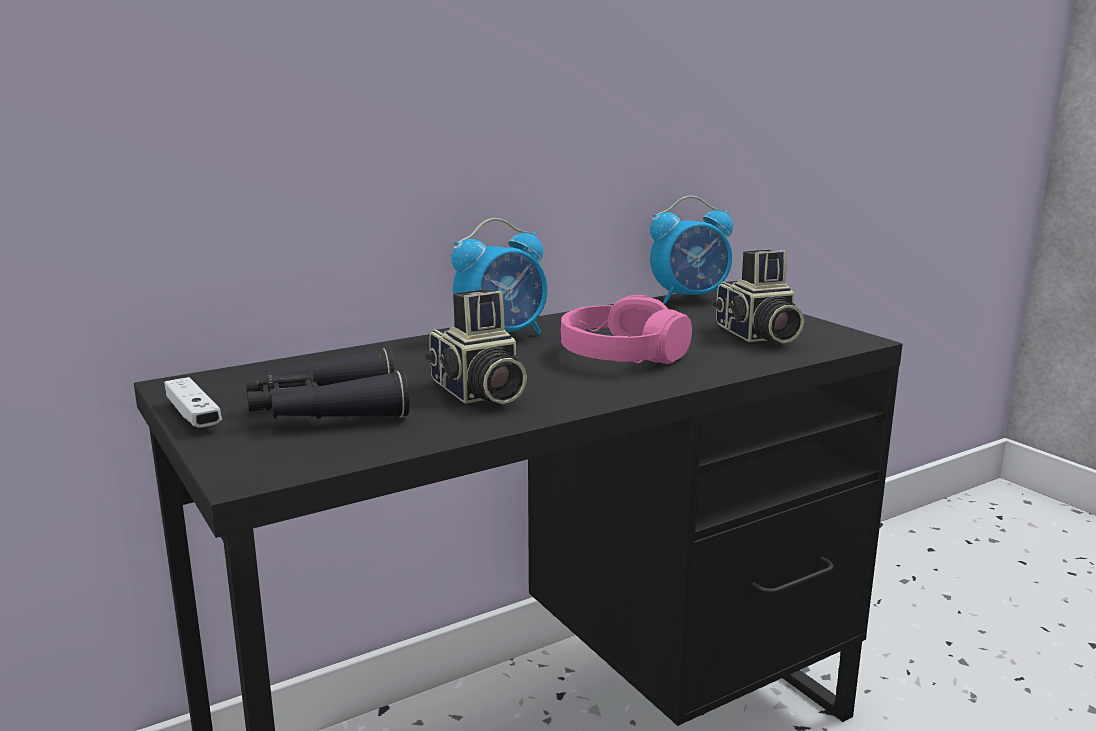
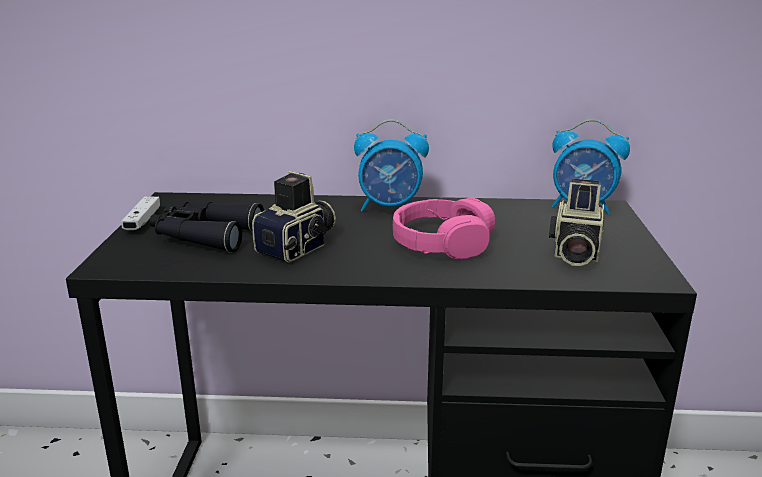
camera: 35 degrees right, 5 degrees up
(477, 393) = (299, 247): camera -> camera turned 150 degrees counterclockwise

